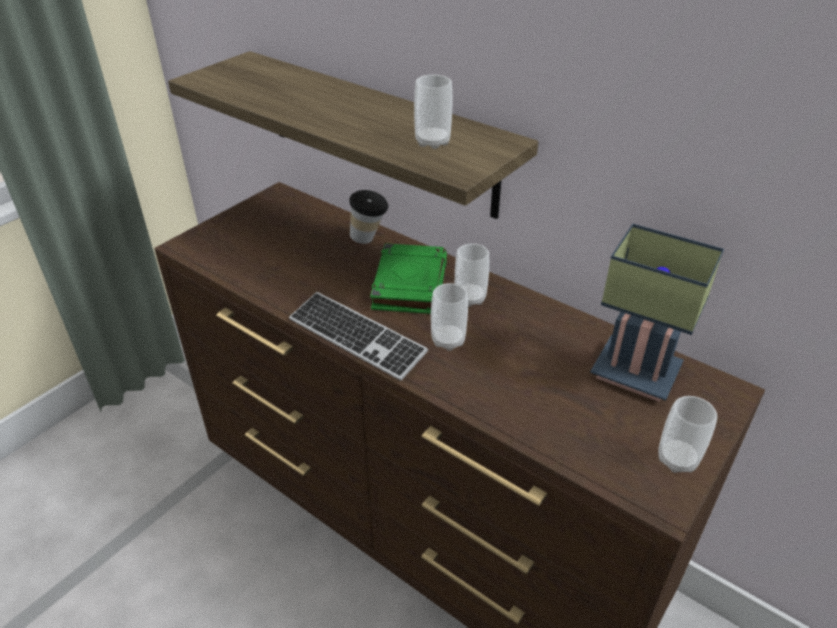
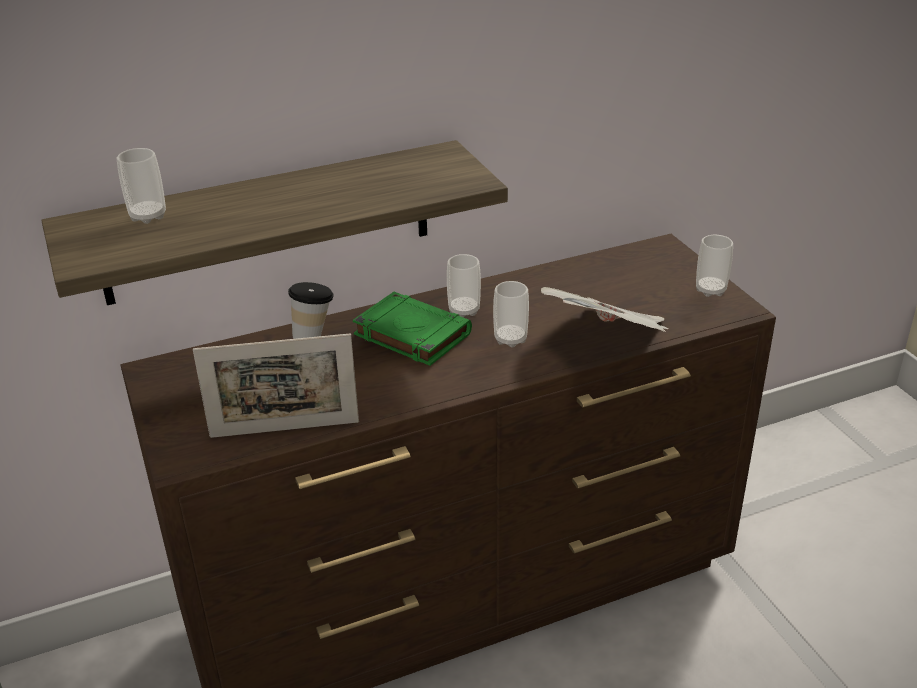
camera: 60 degrees left, 5 degrees down
(243, 272) = (285, 429): none -> picture frame
(356, 337) = (462, 385): keyboard -> none
(432, 142) = (409, 178): cup -> cup (148, 216)
(503, 405) = (608, 339): none -> newspaper
(630, 374) = (618, 274): table lamp -> none

